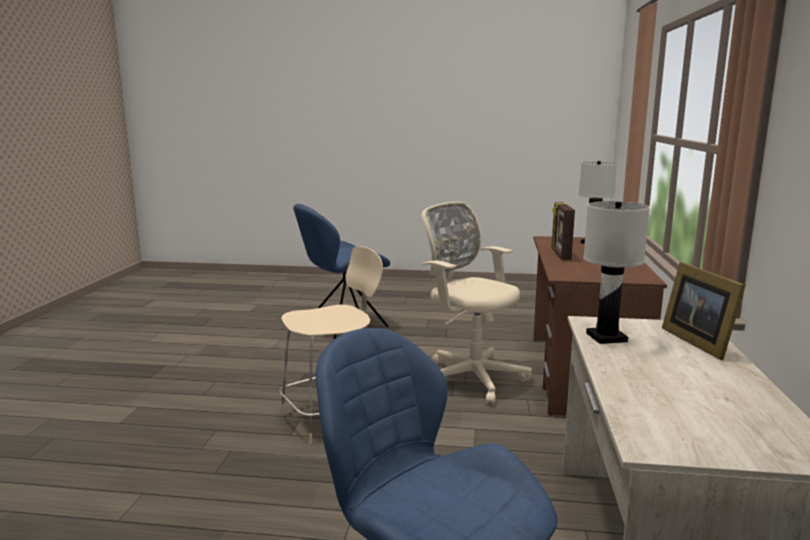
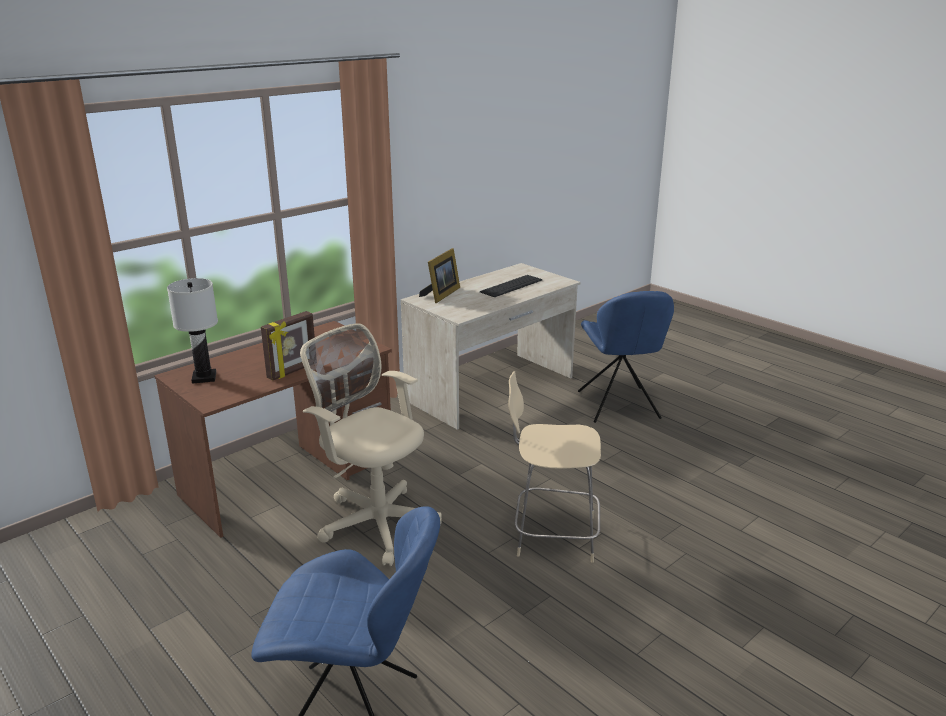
camera: 140 degrees left, 10 degrees up
(470, 376) = (375, 521): beige office chair -> beige office chair turned 135 degrees clockwise
(607, 337) = (476, 308): white table lamp -> none
(680, 392) = (511, 286): none -> keyboard

